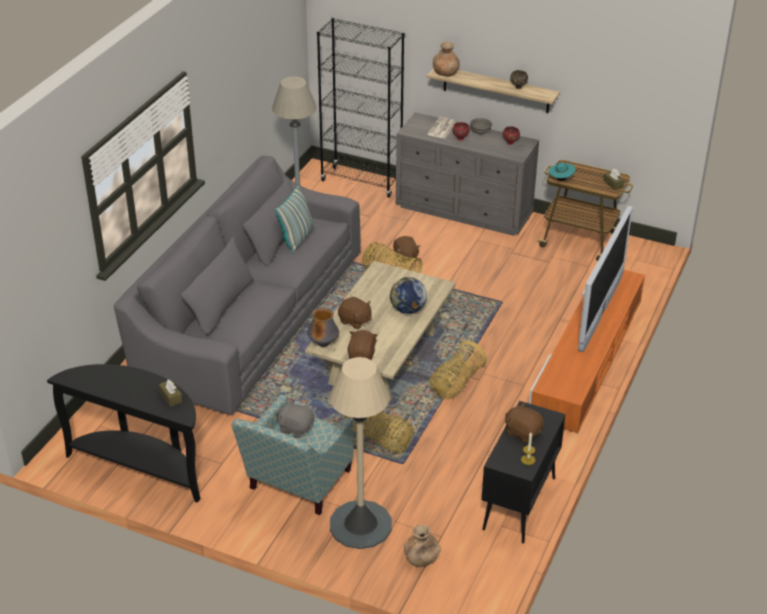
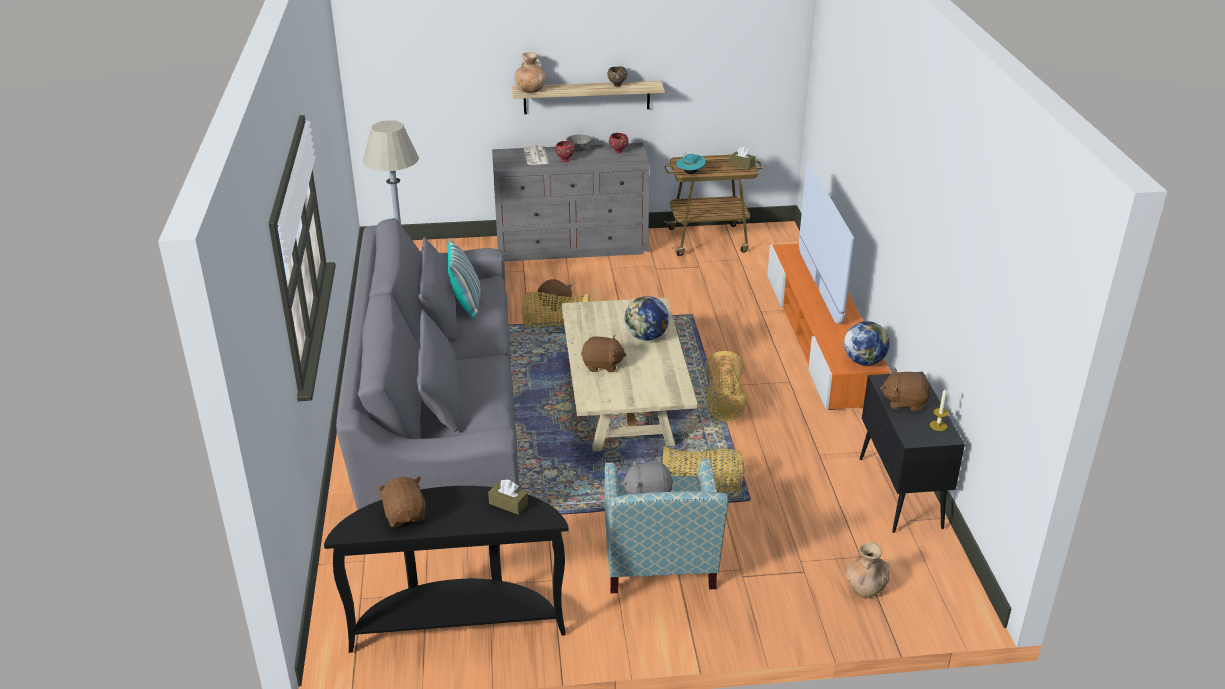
camera: 30 degrees left, 5 degrees down
(323, 344) = (591, 398): vase -> none
(360, 525) = (769, 580): beige floor lamp -> none
(361, 182) = (440, 250): black bookcase -> none
(362, 355) = (644, 395): brown plush toy -> brown plush toy (405, 515)
(568, 390) = (864, 361): none -> globe

